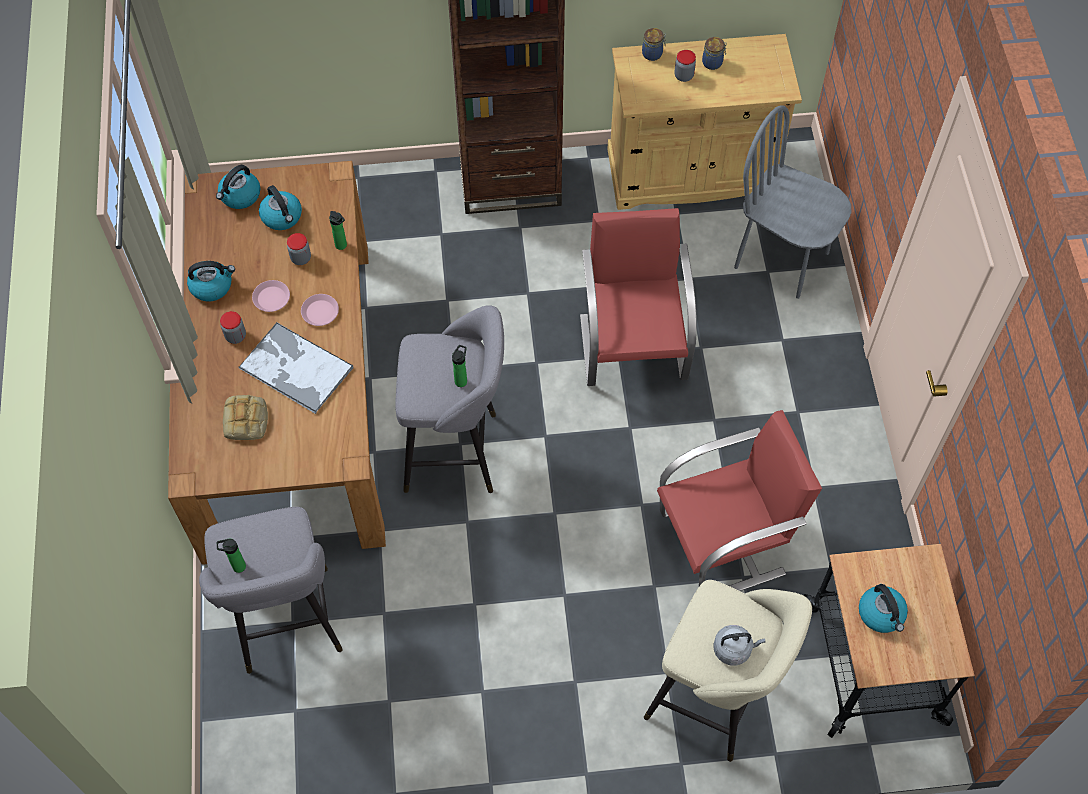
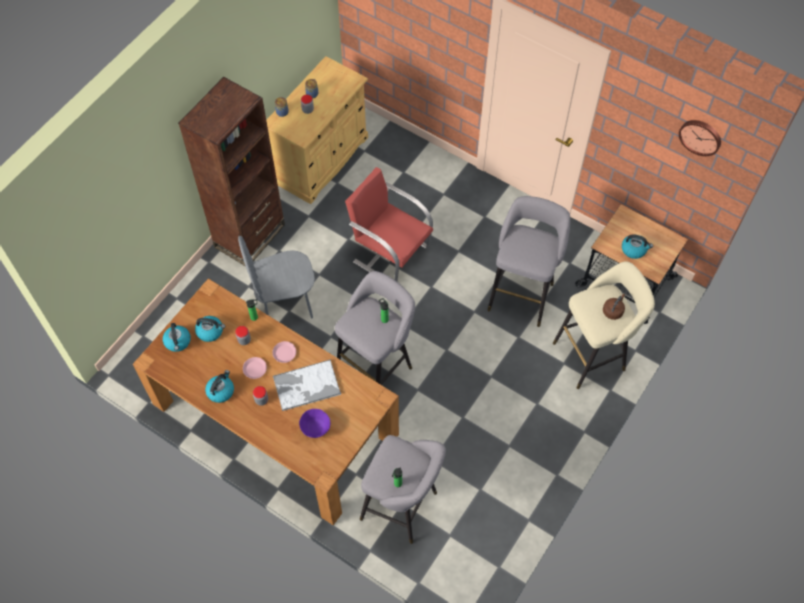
camera: 50 degrees left, 0 degrees up
(246, 421) = (316, 428): bread -> purple bowl
(724, 542) = (522, 293): red chair -> grey stool
(734, 649) = (613, 311): grey kettle -> brown kettle
(782, 259) = (402, 162): grey chair -> grey chair (285, 306)
(1053, 519) = (700, 136): none -> wall clock

